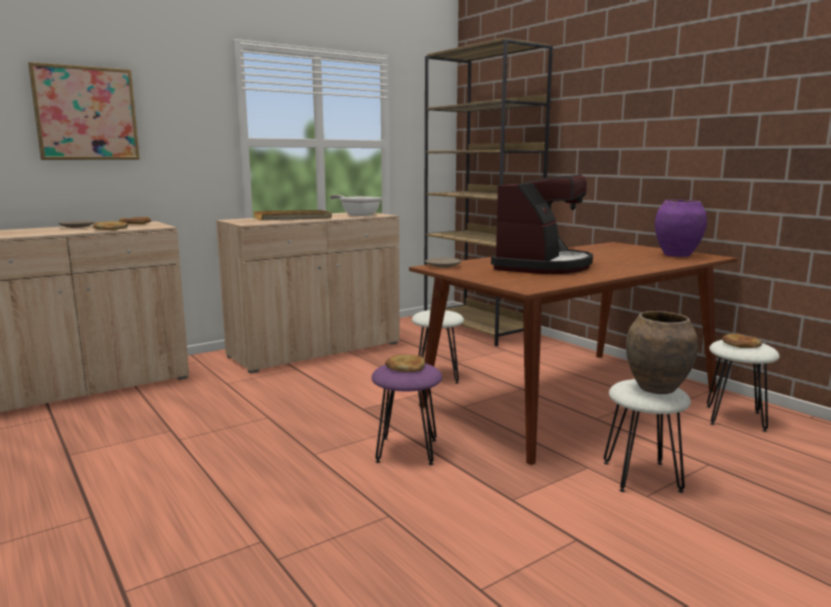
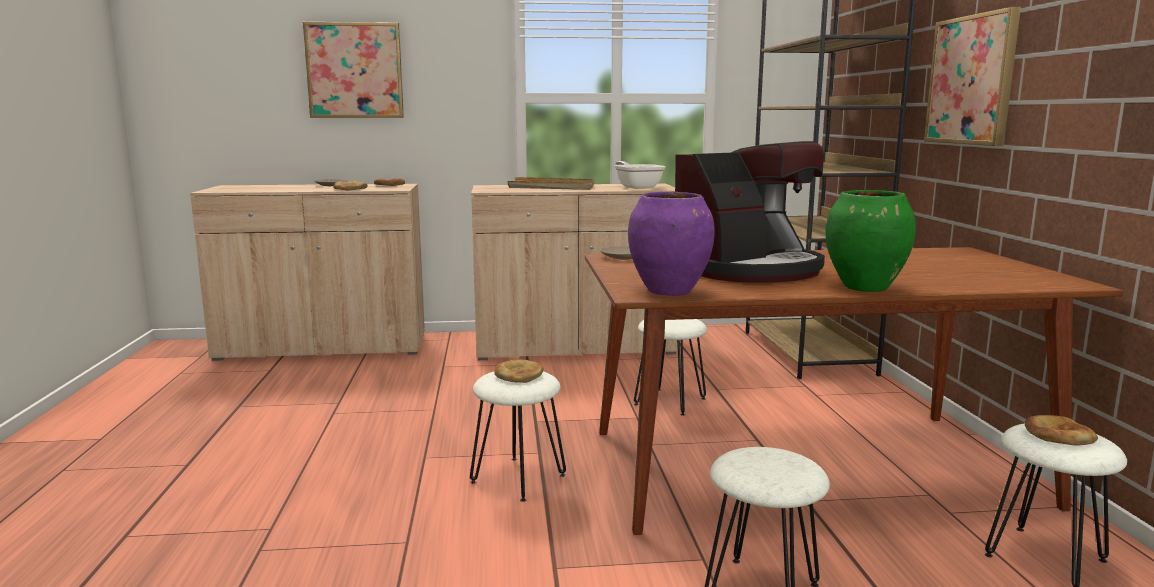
camera: 30 degrees right, 0 degrees up
(406, 450) = (517, 478): purple stool -> white stool
(604, 134) = (972, 80): none -> picture
(631, 269) = (866, 288): none -> green vase
(657, 389) = (778, 467): brown vase -> none
(677, 255) = (1014, 276): purple vase -> purple vase (670, 291)

